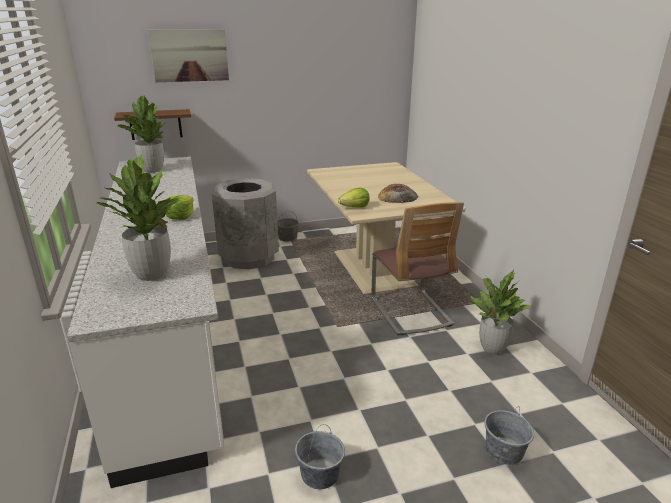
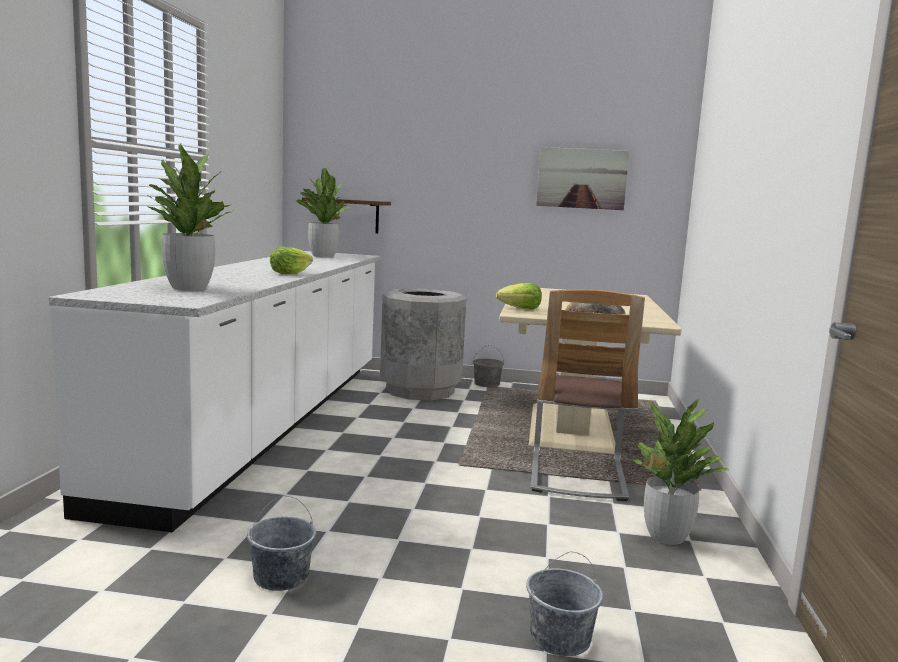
camera: 25 degrees right, 15 degrees down
(190, 55) = (400, 140): picture -> picture (581, 178)

